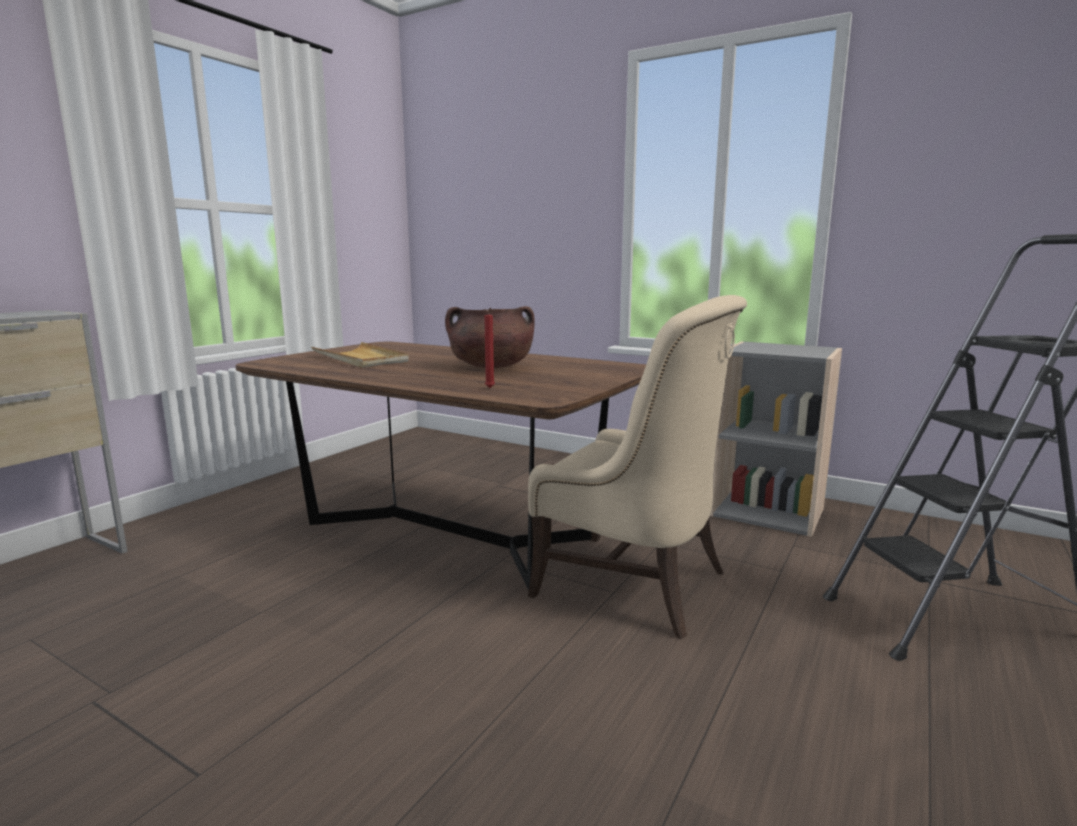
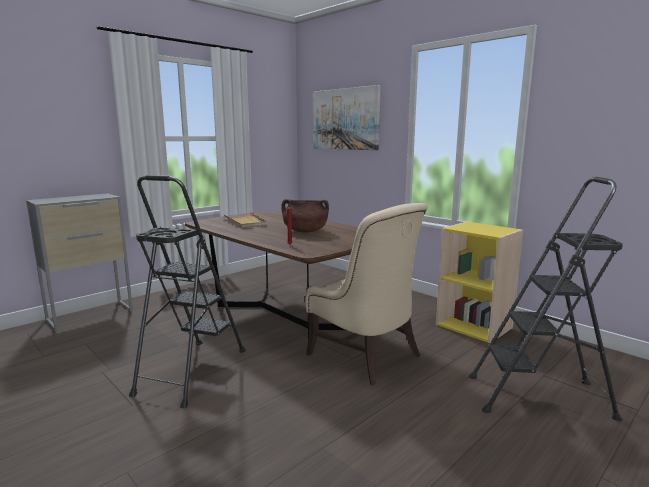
camera: 15 degrees right, 0 degrees up
(311, 667) = (191, 371): none -> step ladder
(503, 183) = (345, 119): none -> picture
(768, 511) = (474, 326): grey bookcase -> yellow bookcase

